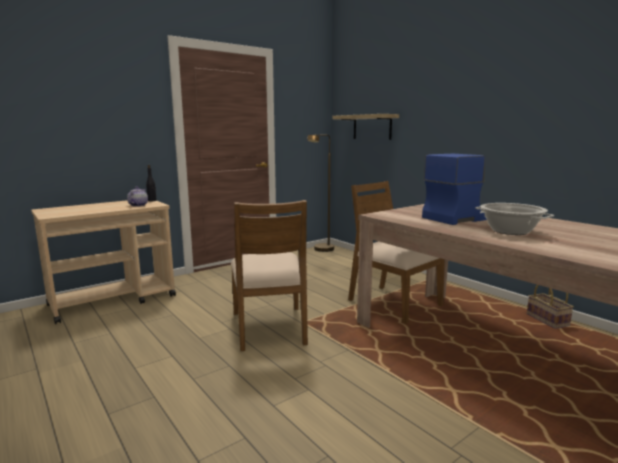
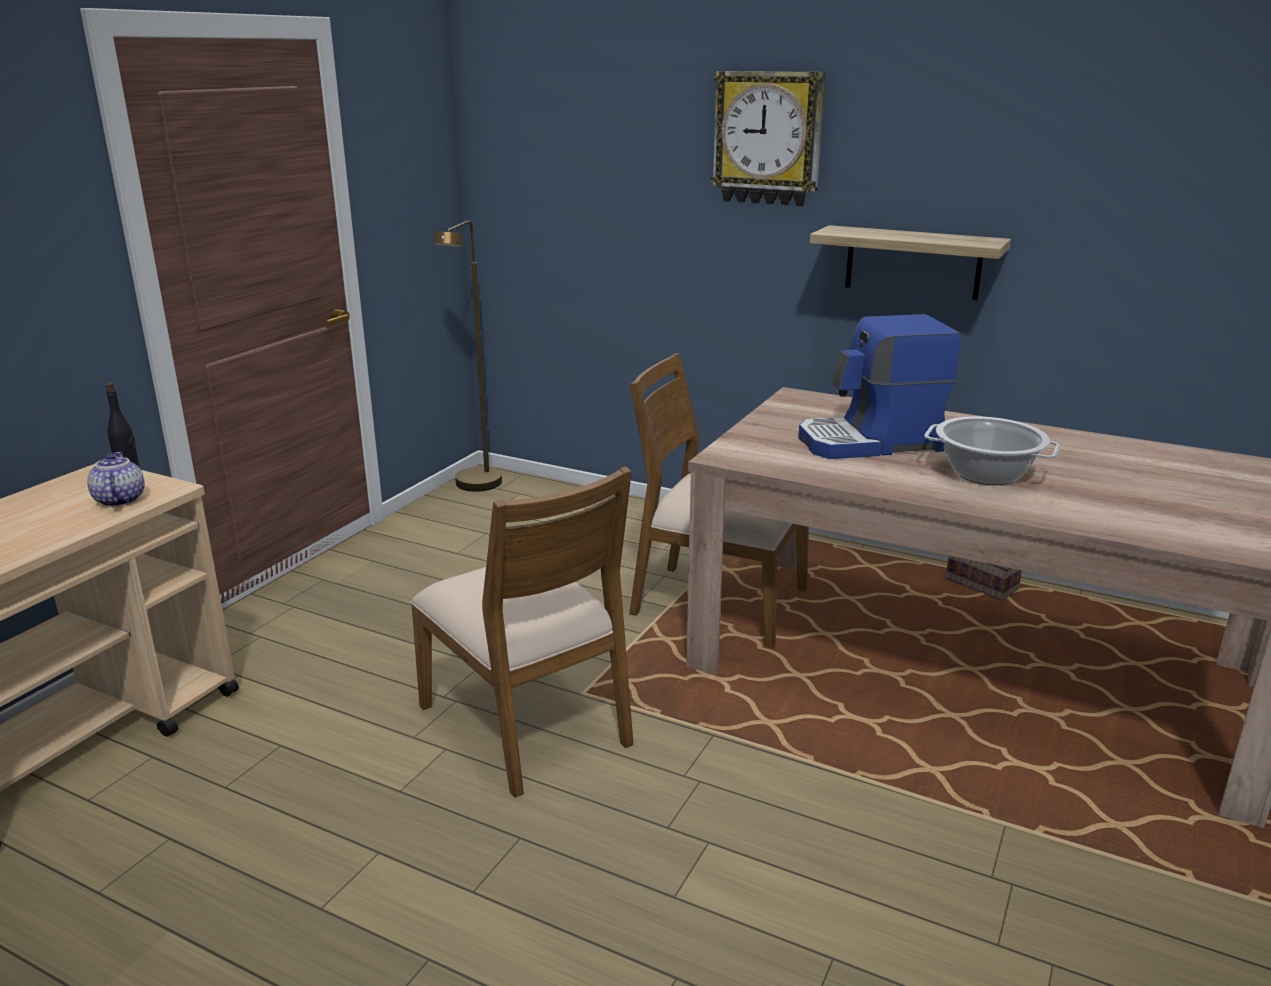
camera: 25 degrees left, 10 degrees up
(372, 127) = (580, 205): shelf -> shelf (913, 262)
(448, 88) = (768, 138): none -> wall clock
(459, 217) = (871, 442): coffee machine -> coffee machine turned 135 degrees counterclockwise

